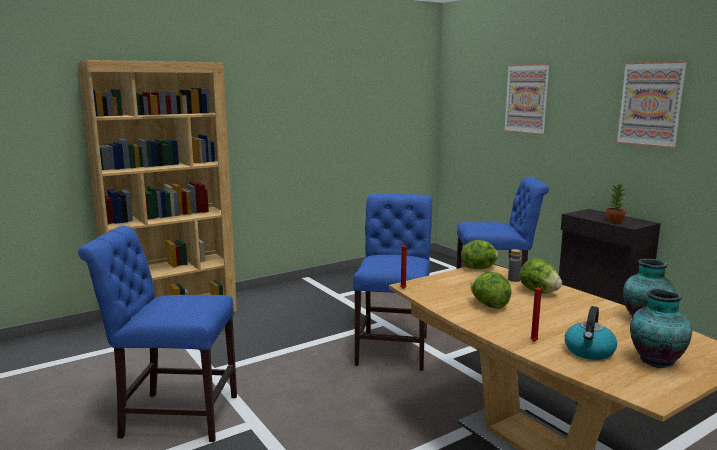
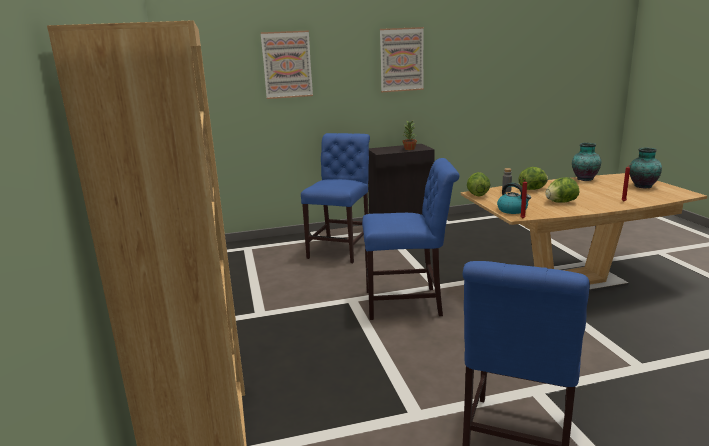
camera: 70 degrees left, 5 degrees up
(394, 347) = (408, 303): blue chair -> blue chair turned 150 degrees clockwise
(589, 351) = (635, 194): kettle -> kettle (512, 210)

